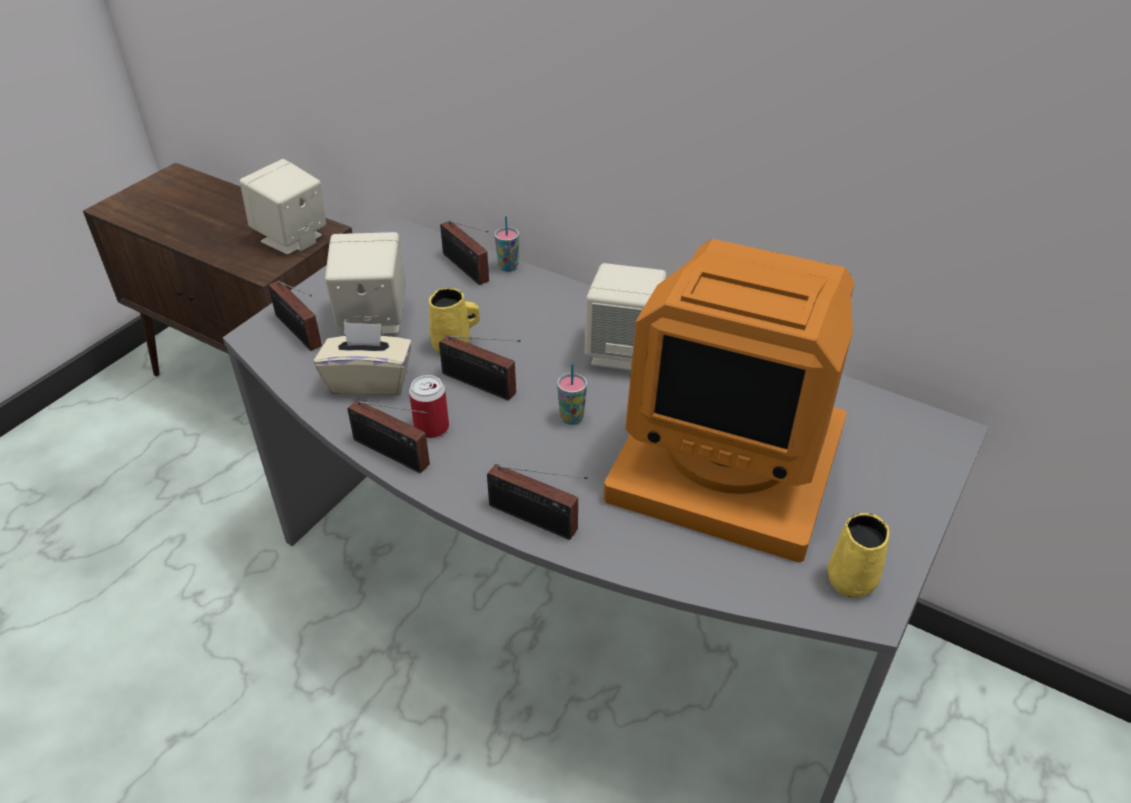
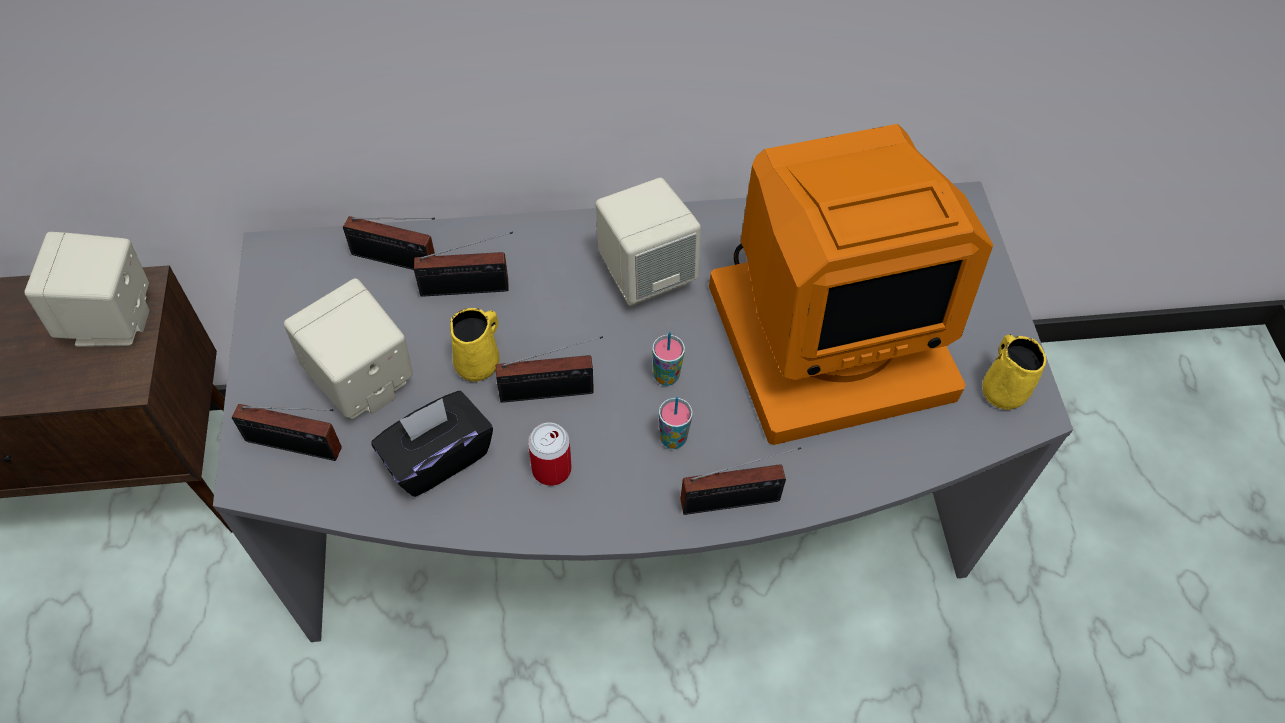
camera: 40 degrees left, 15 degrees up
(369, 381) = (437, 457): beige tissue box -> black tissue box
(394, 455) = (547, 521): radio -> radio (470, 288)
(508, 267) = (438, 234): cup -> cup (673, 439)

